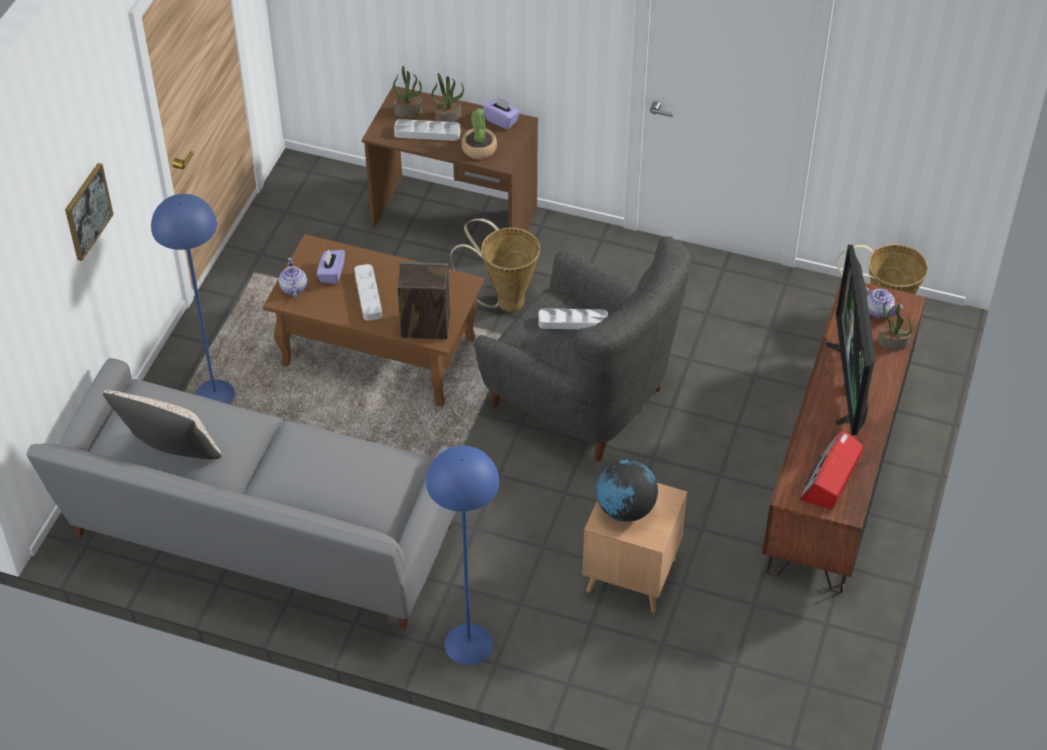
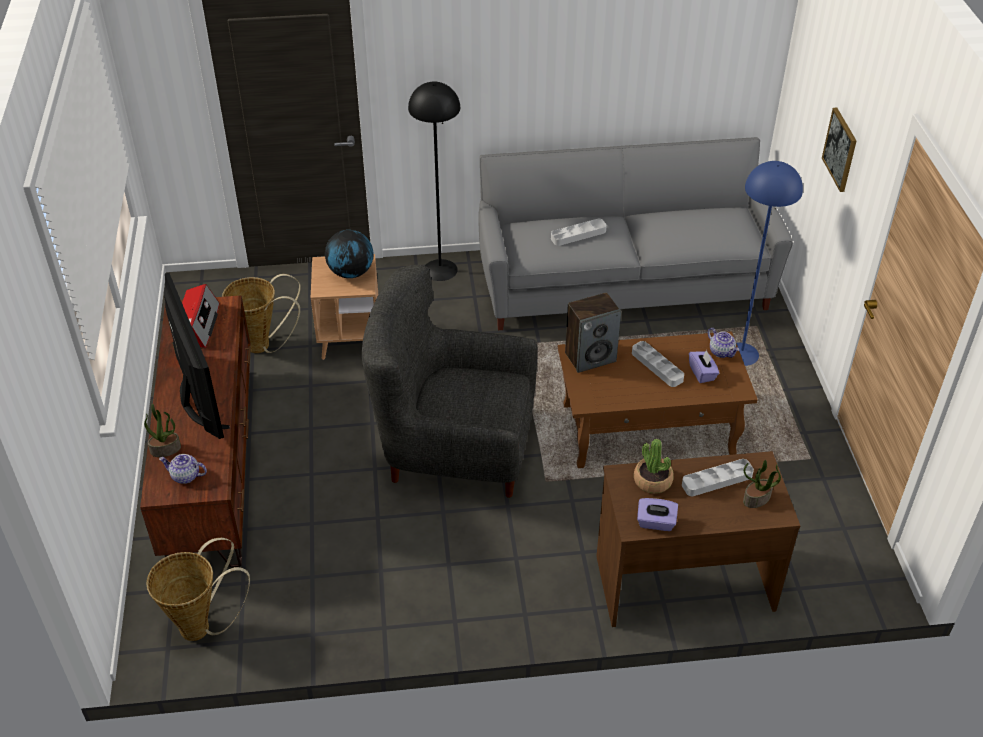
camera: 155 degrees right, 5 degrees down
(170, 453) = (690, 212): beige pillow -> none
(448, 117) = (712, 507): potted plant -> none
(468, 644) = (440, 269): blue floor lamp -> black floor lamp
(504, 301) = (576, 512): basket -> basket (264, 346)
(573, 322) = (471, 406): grey tray -> grey tray (578, 235)

